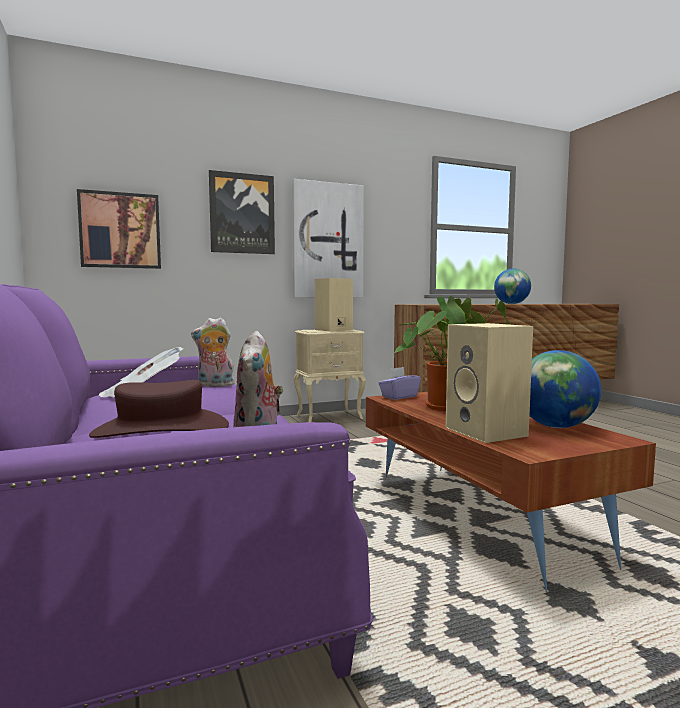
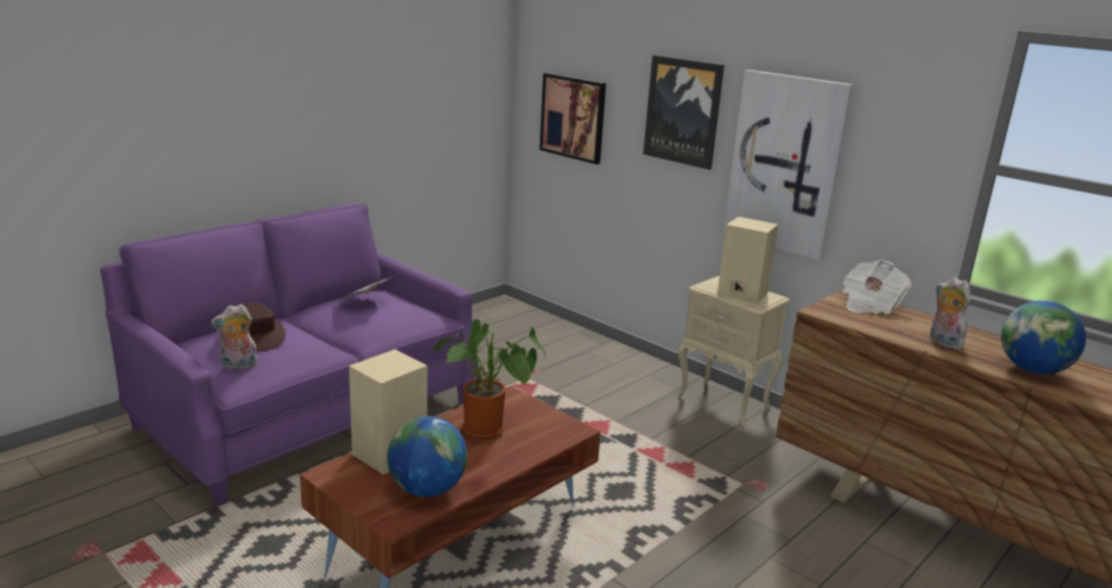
camera: 65 degrees right, 15 degrees up
(214, 385) = (404, 317): plush toy -> plush toy (942, 342)
(399, 397) = (521, 401): purple tissue box -> none
(422, 304) = (870, 304): none -> newspaper

